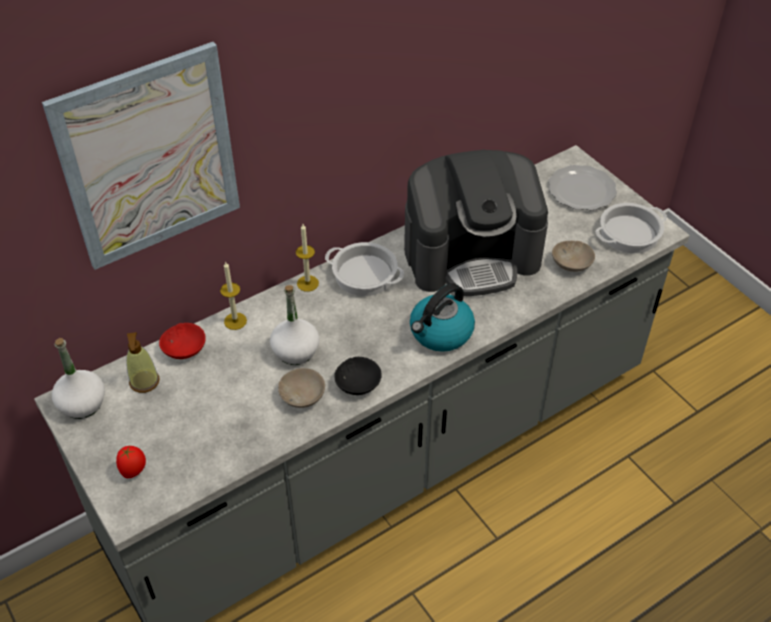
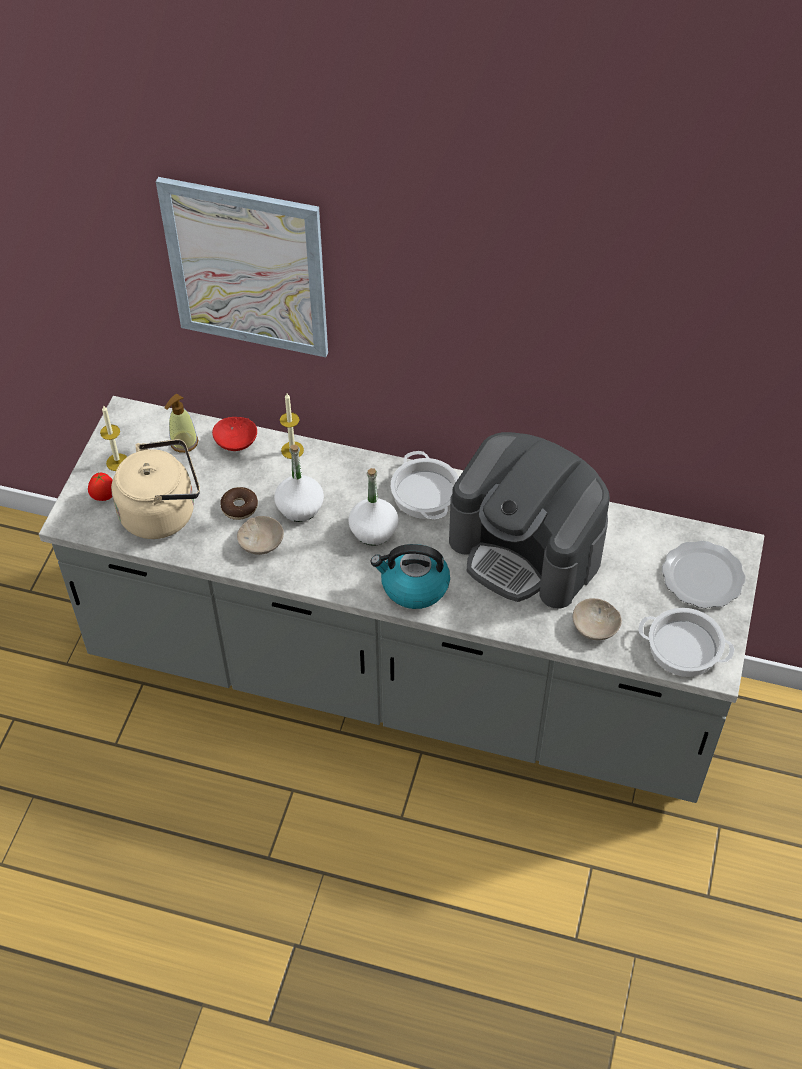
camera: 50 degrees right, 5 degrees up
(82, 404) = (132, 424): white bottle -> white bottle (373, 531)
(198, 440) = (163, 512): none -> beige kettle
(252, 387) = (239, 507): none -> donut
(307, 283) = (377, 465): candle -> candle (117, 462)
(358, 385) = (306, 570): black bowl -> none

